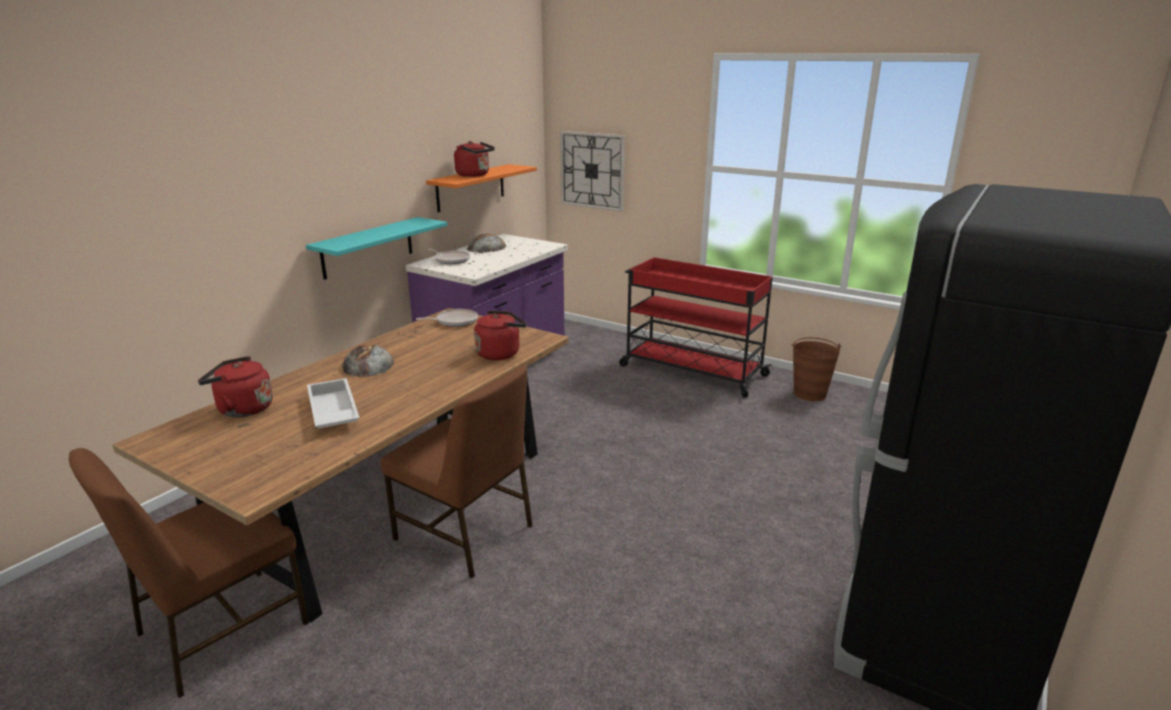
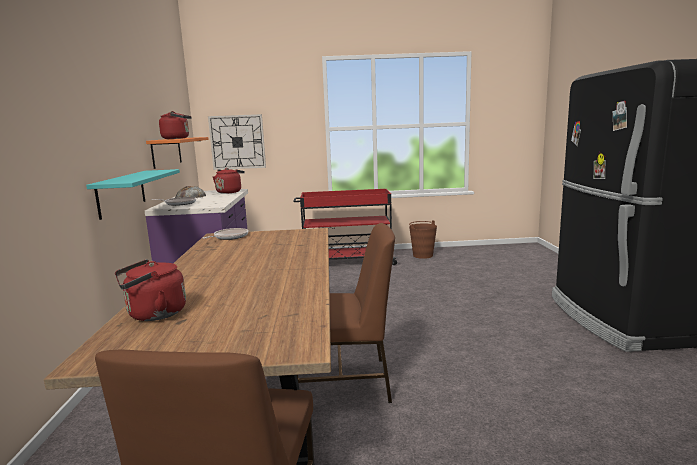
camera: 35 degrees left, 10 degrees down
(332, 412) = (248, 293): white tray -> none
(367, 364) = (212, 267): bread -> none
(500, 353) = (303, 241): red kettle -> red kettle (229, 192)

